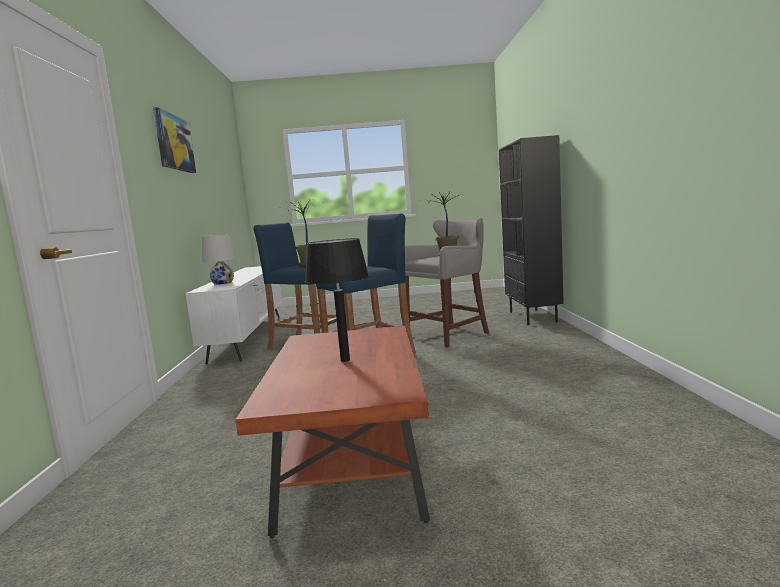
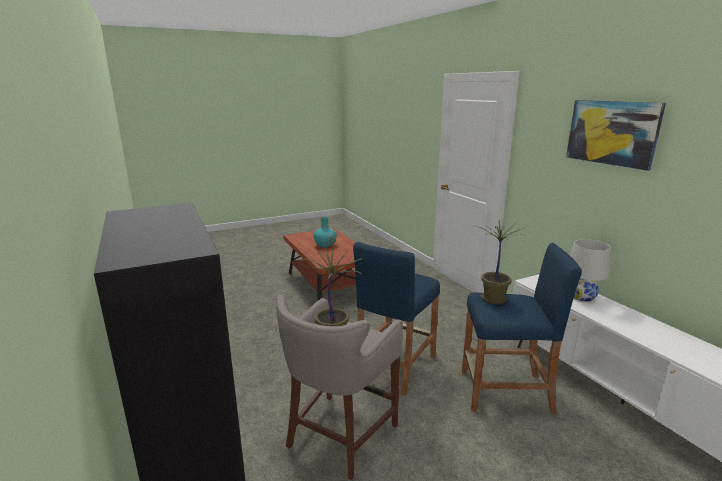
camera: 155 degrees right, 10 degrees up
(345, 360) = (325, 245): black table lamp -> turquoise vase

